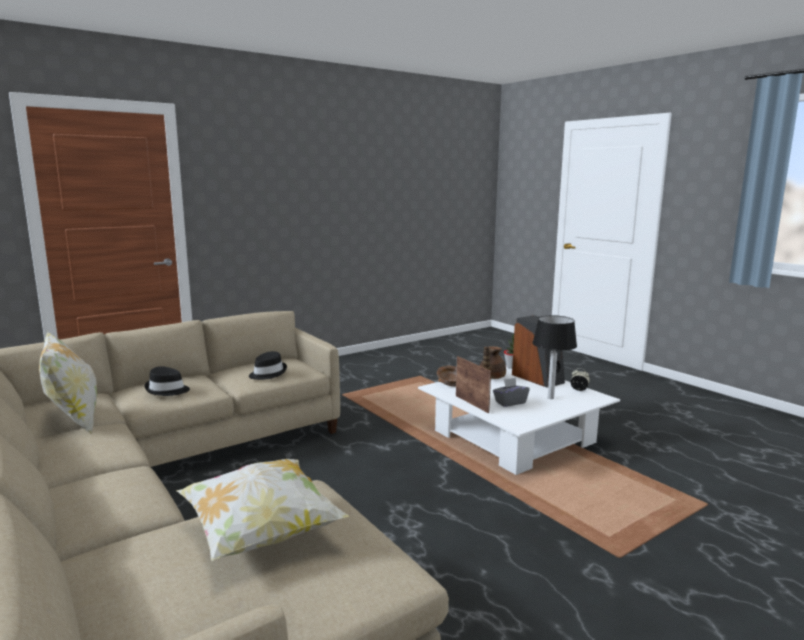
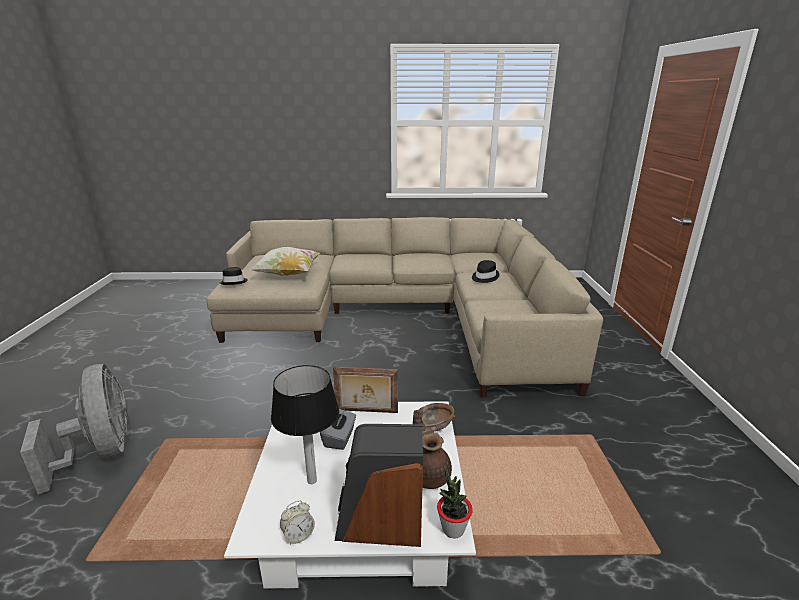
camera: 125 degrees right, 10 degrees up
(74, 420) = (458, 259): pillow -> none
(267, 373) = (495, 309): black hat -> black hat (234, 282)
(699, 586) = (101, 453): none -> grey fan

